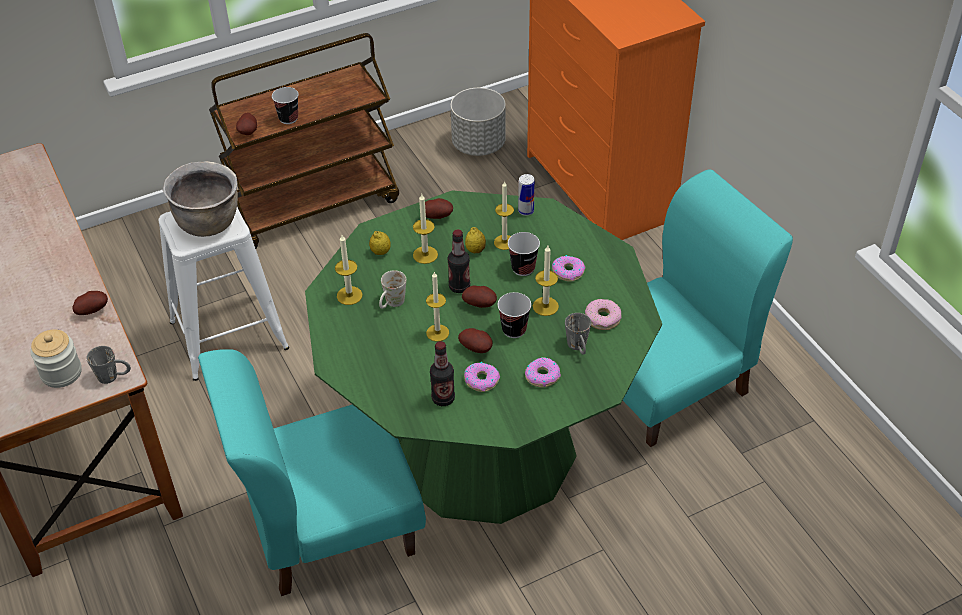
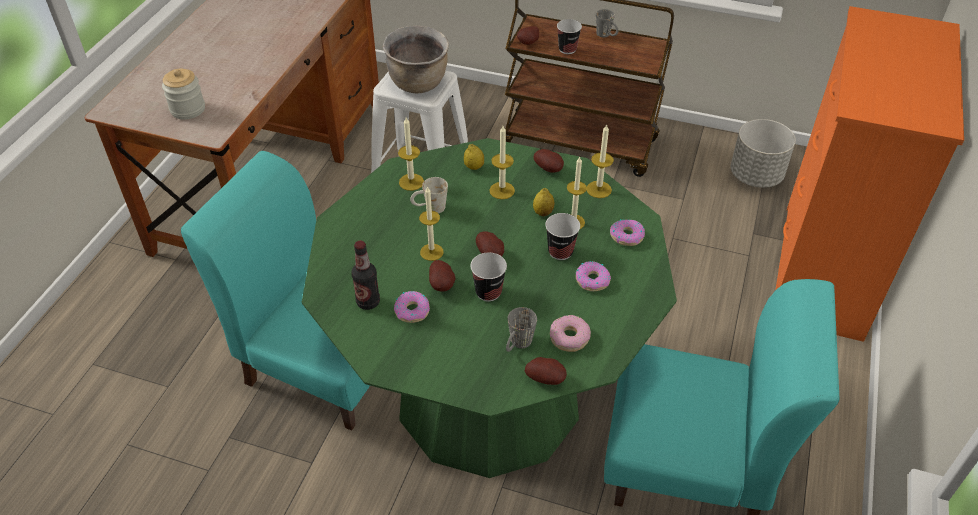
camera: 45 degrees right, 0 degrees up
(92, 310) = (255, 84): potato -> potato (546, 378)
(114, 376) = (209, 132): grey mug -> grey mug (606, 35)
(459, 287) = (493, 231): bottle -> none
(526, 211) = (623, 210): can -> none
(542, 376) = (459, 344): donut -> donut (626, 236)
(545, 306) = (537, 293): candle -> candle (598, 189)

